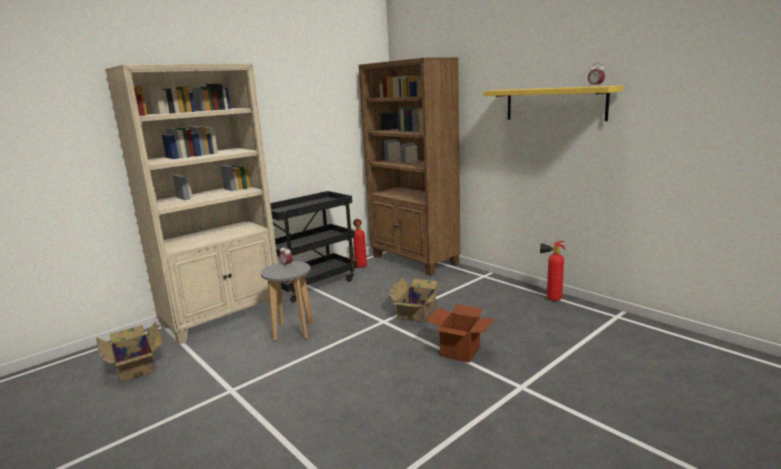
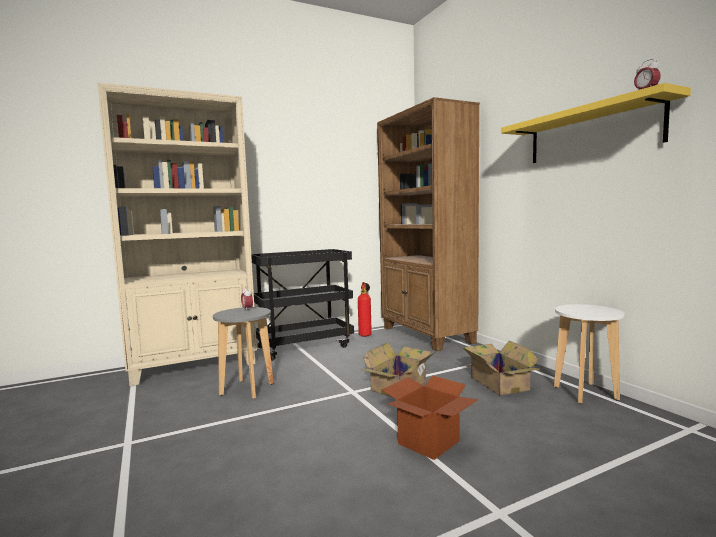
camera: 15 degrees right, 10 degrees down
(135, 365) = (71, 400): cardboard box -> cardboard box (498, 382)
(550, 299) = (585, 393): fire extinguisher -> white stool

